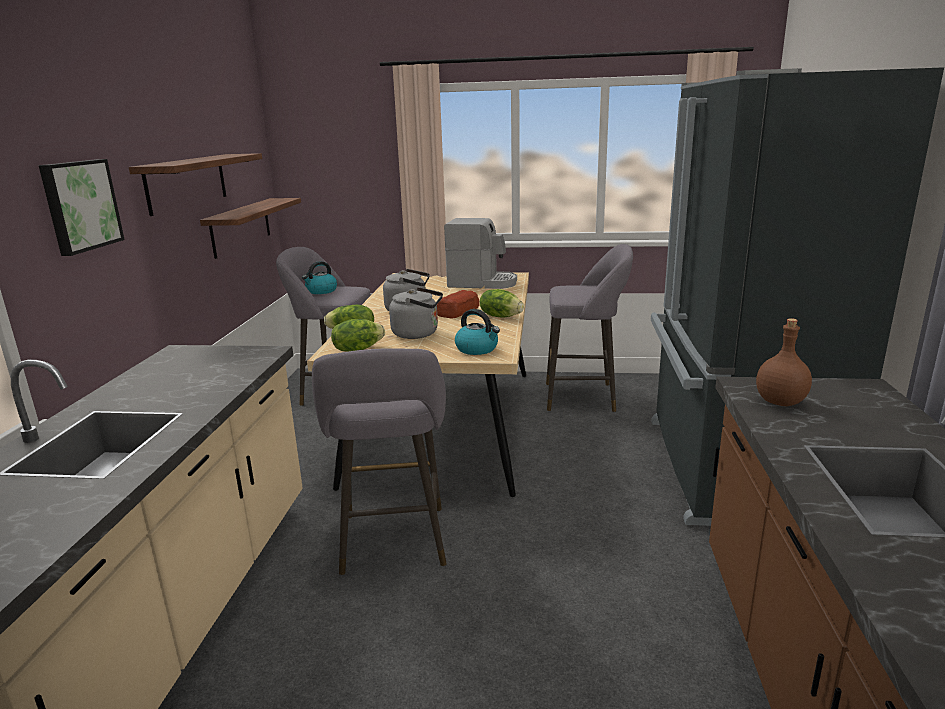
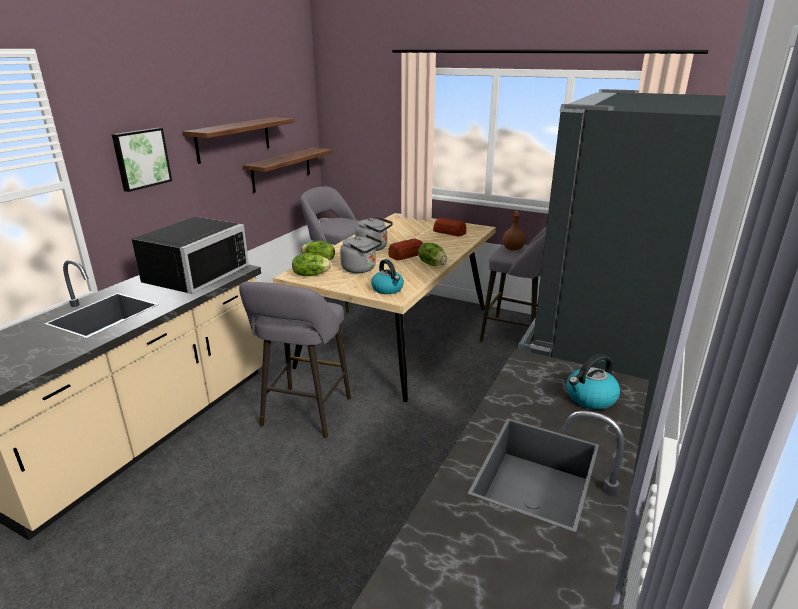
camera: 20 degrees right, 5 degrees up
(197, 370) = (192, 275): none -> black microwave
(321, 291) = (332, 222): kettle -> kettle (590, 398)
(482, 283) = (449, 232): coffee machine -> bread
(779, 401) = (535, 380): brown bottle -> brown bottle (513, 249)

